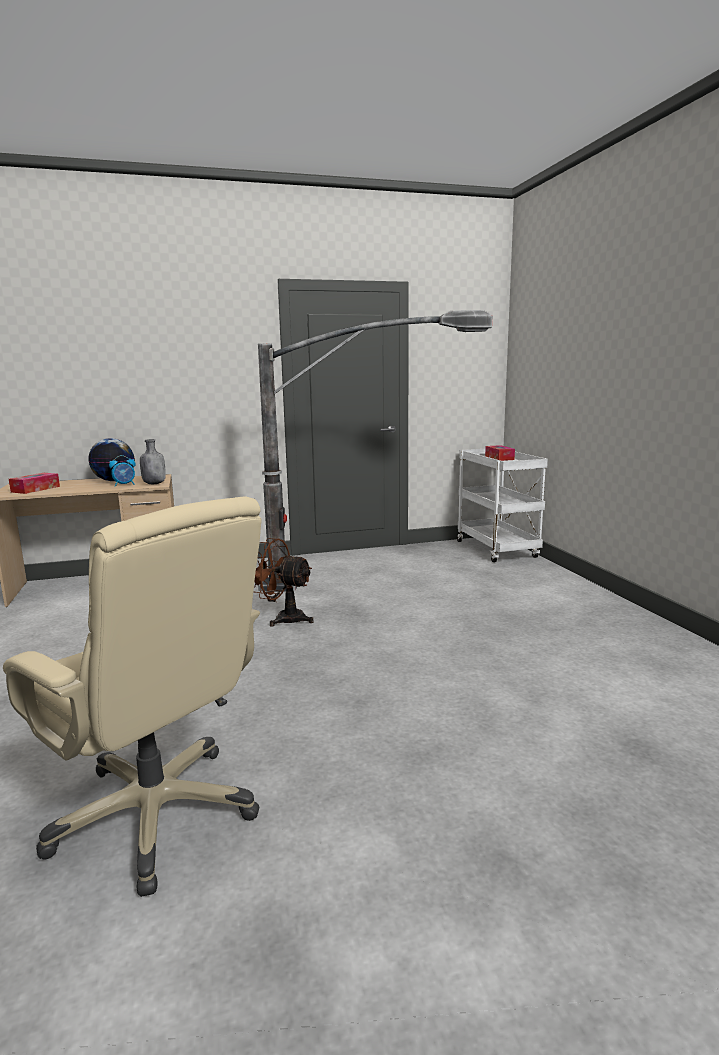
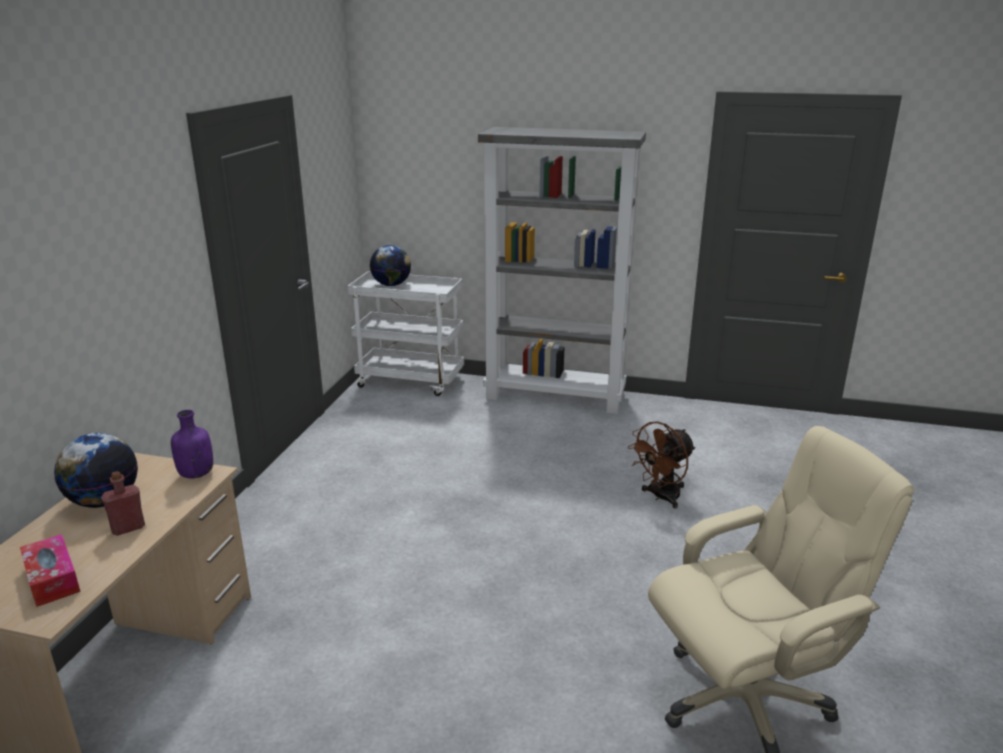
camera: 60 degrees left, 10 degrees up
(88, 487) = (128, 528): none -> red bottle
(124, 485) = (163, 497): alarm clock -> none
(154, 483) = (196, 474): grey bottle -> purple bottle
(283, 618) = (440, 546): brown fan -> brown fan (661, 497)
(369, 587) = (418, 474): floor lamp -> none
(499, 458) = (391, 285): tissue box -> globe
(583, 596) = (556, 396): none -> grey bookcase

